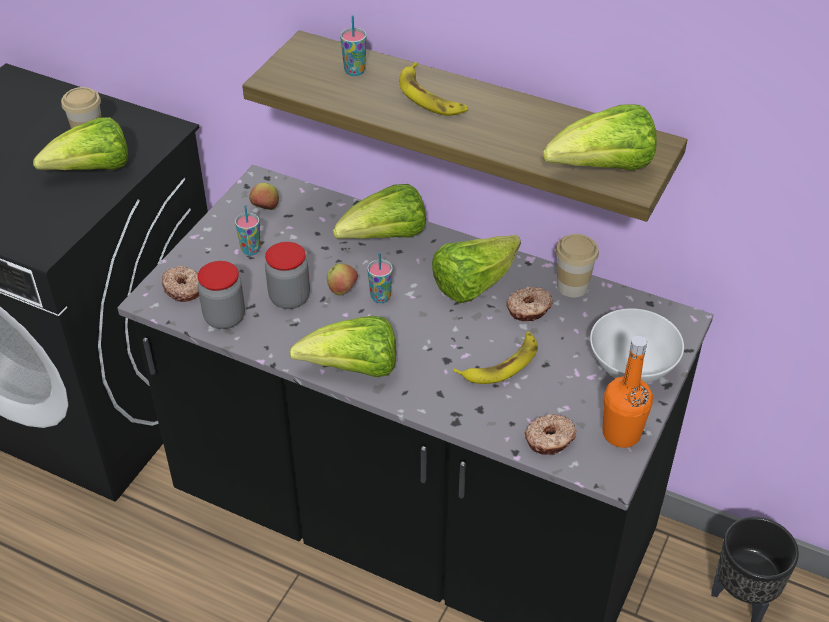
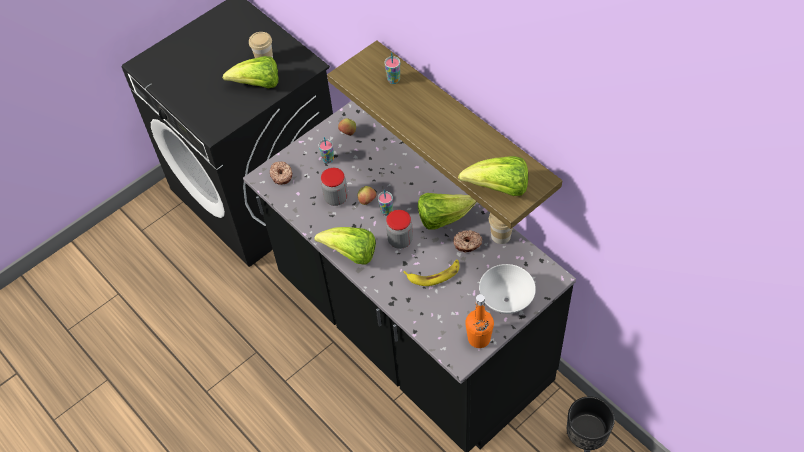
camera: 25 degrees right, 10 degrees up
(225, 318) = (296, 201): jar -> jar (400, 240)
(385, 238) = (407, 172): lettuce -> none
(430, 97) = (427, 110): banana -> none
(550, 440) = (437, 330): donut -> none

